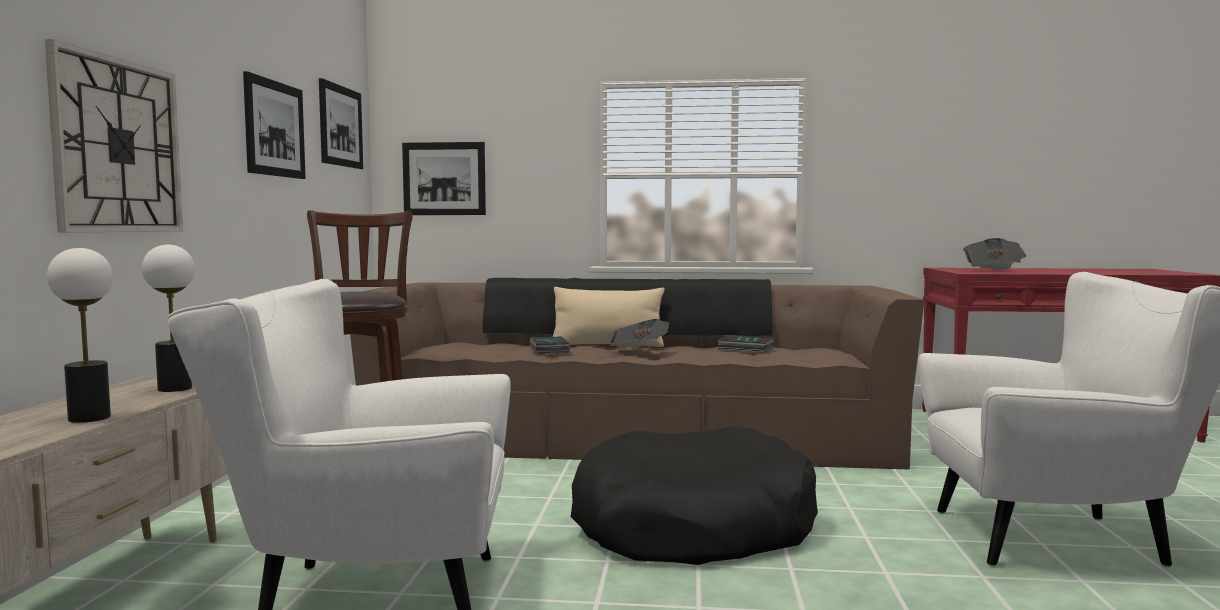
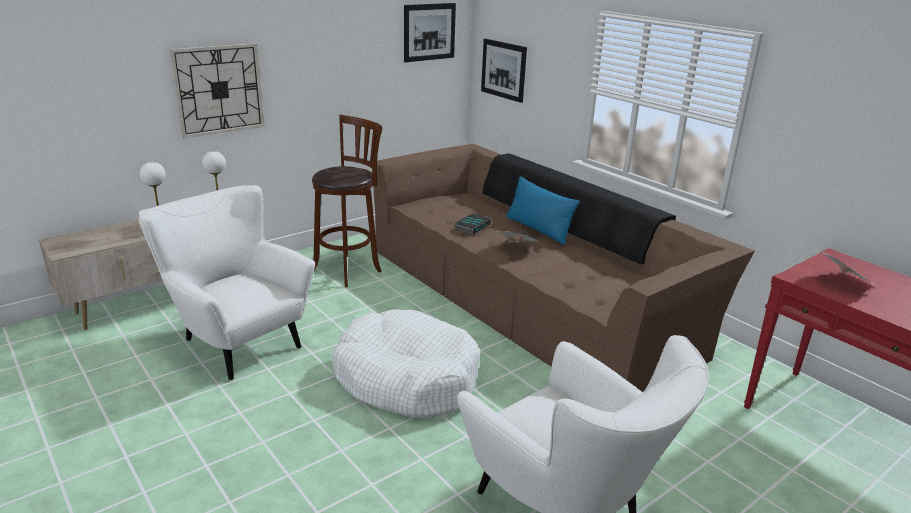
camera: 45 degrees right, 20 degrees up
(274, 129) = (352, 51): picture -> none
(607, 345) = (538, 229): beige pillow -> blue pillow
(692, 526) = (406, 378): black dog bed -> white dog bed
(744, 348) = (586, 271): book -> none

